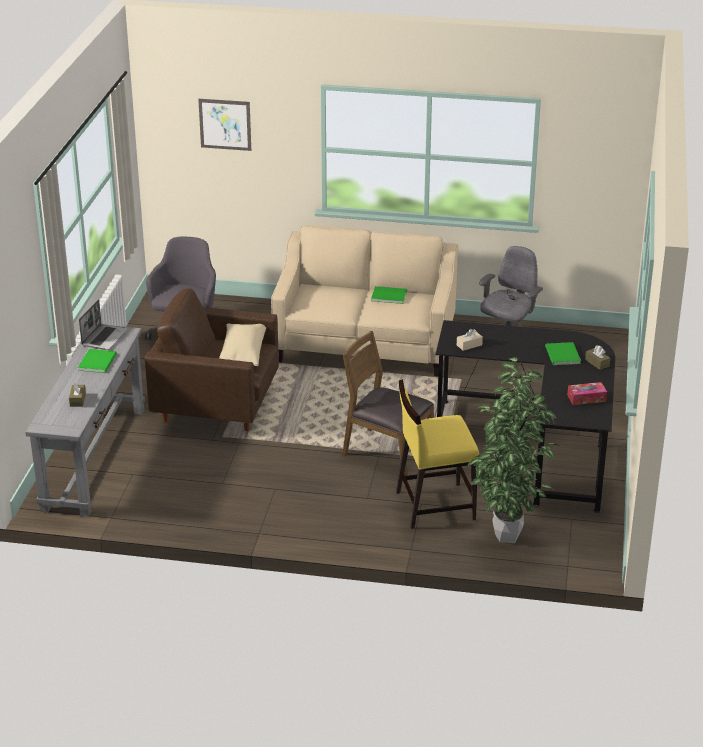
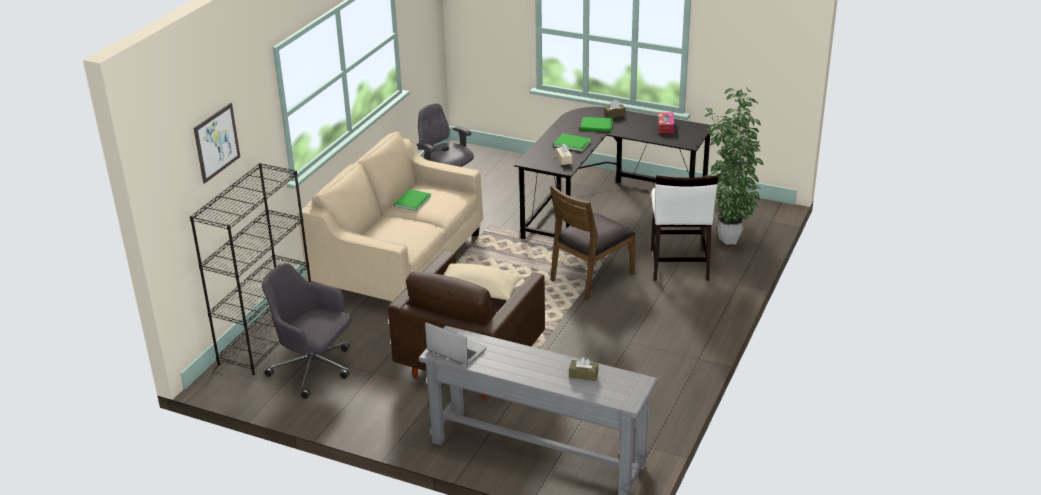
camera: 75 degrees left, 0 degrees up
(98, 361) = (507, 357): green book -> green book (572, 143)
(224, 306) = (267, 338): none -> black bookcase
(434, 505) = (678, 265): yellow chair -> white chair

